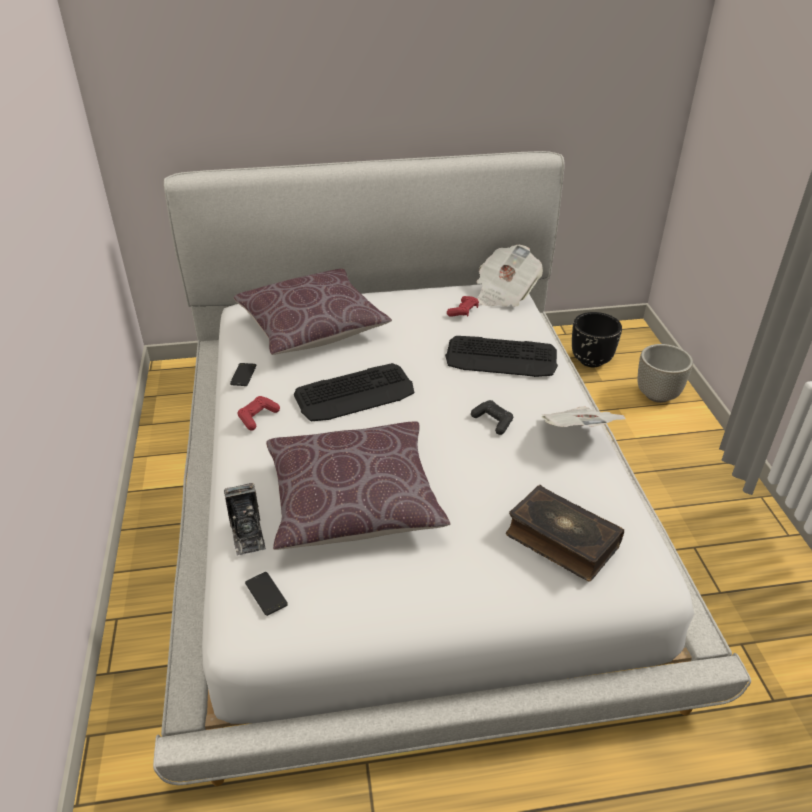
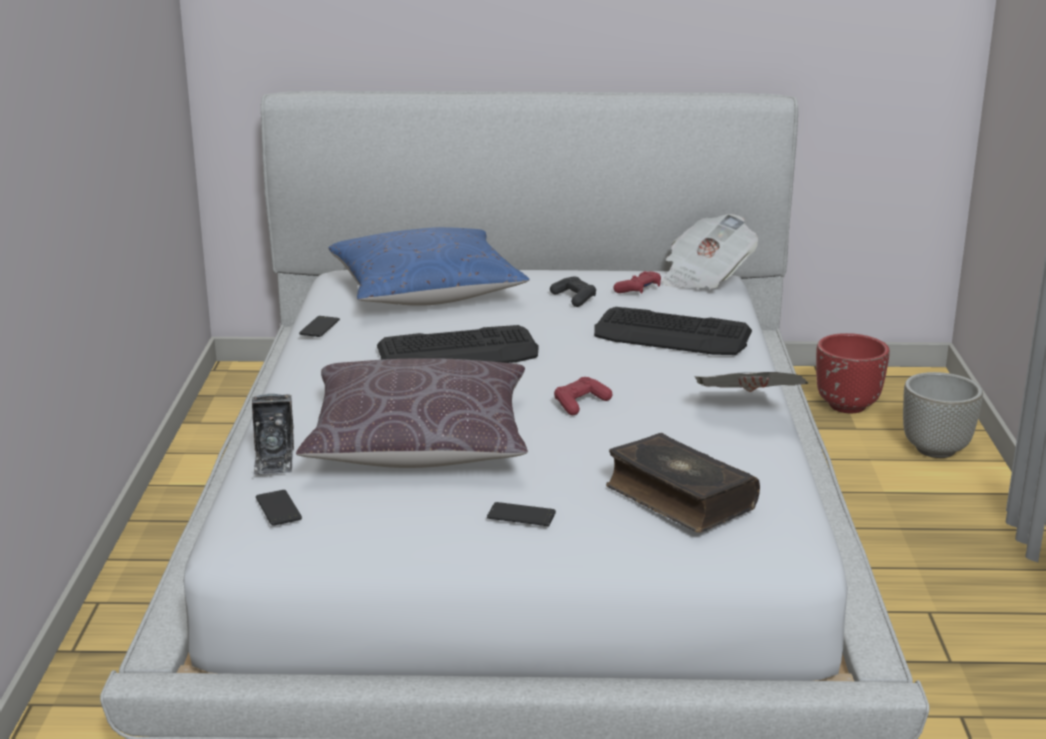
camera: 10 degrees right, 15 degrees down
(258, 417) = (324, 364): red game controller -> red game controller (580, 404)
(312, 327) = (426, 291): brown pillow -> blue pillow
(453, 576) = (521, 515): none -> phone
(493, 421) = (634, 389): black game controller -> black game controller (574, 298)
(591, 360) = (847, 406): black planter -> red planter

